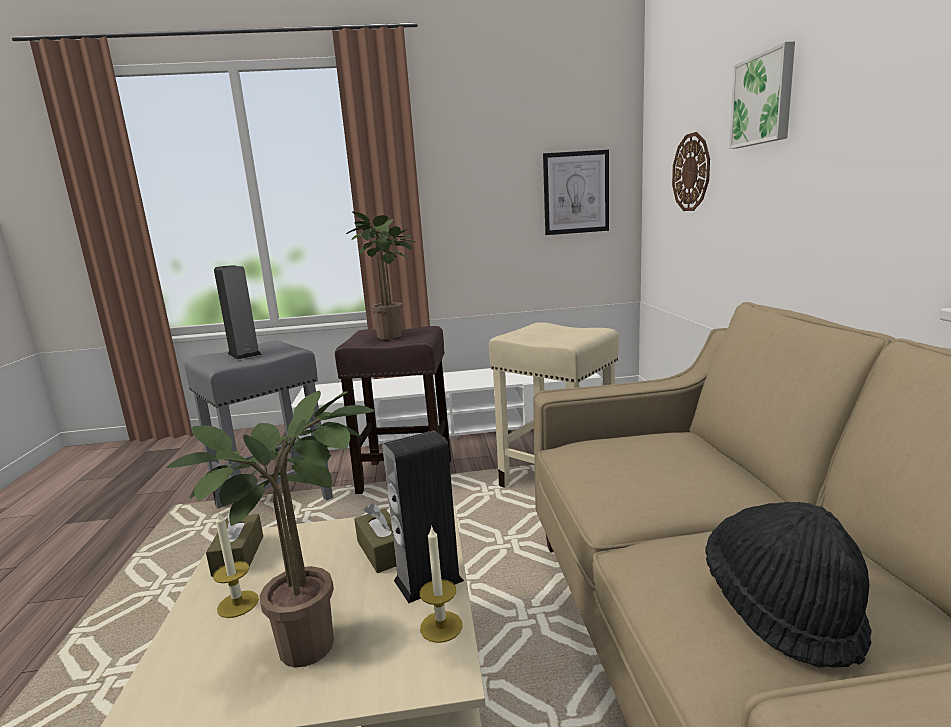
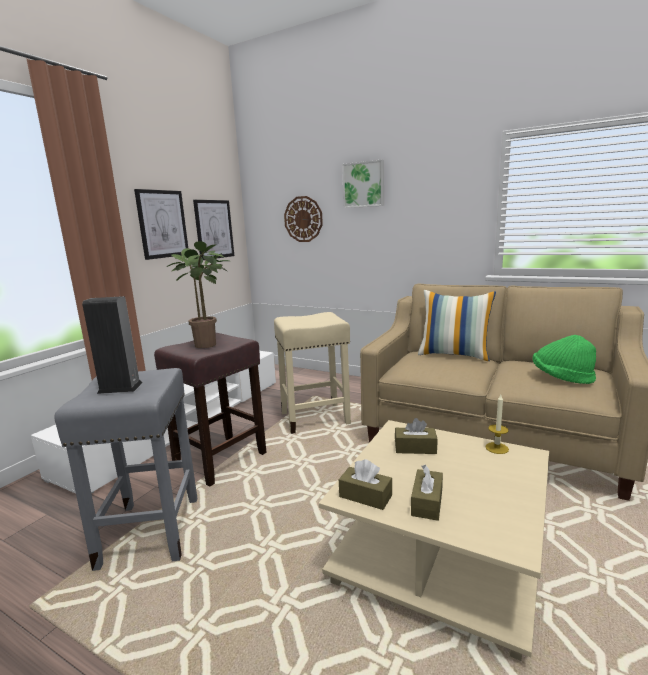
camera: 55 degrees left, 0 degrees up
(238, 604) = (427, 502): candle -> brown tissue box
(314, 639) = (482, 482): potted plant -> none
(428, 580) = (456, 442): speaker -> none
(489, 188) = (162, 224): none -> picture
(726, 463) = (454, 355): none -> pillow
(782, 609) = (561, 378): black hat -> green hat

